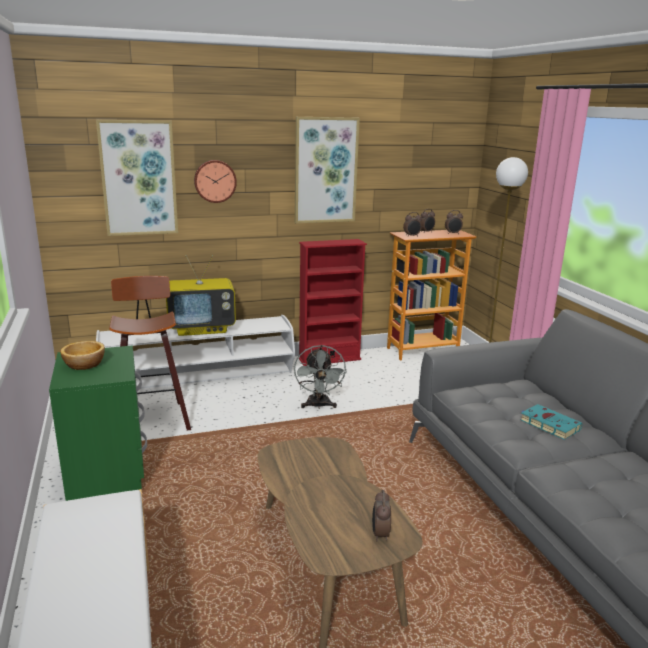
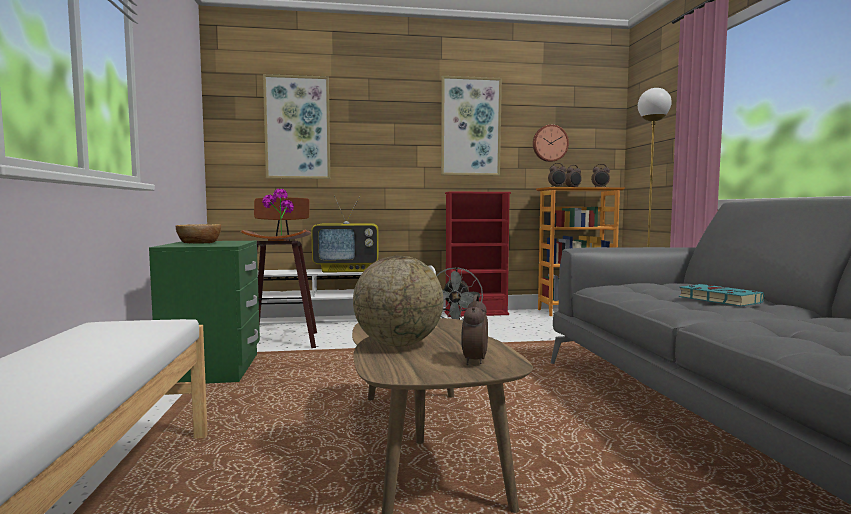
camera: 10 degrees right, 15 degrees down
(145, 325) = (279, 235): none -> potted plant
(215, 181) = (366, 133): wall clock -> wall clock (549, 143)
(316, 510) = (398, 344): none -> globe

